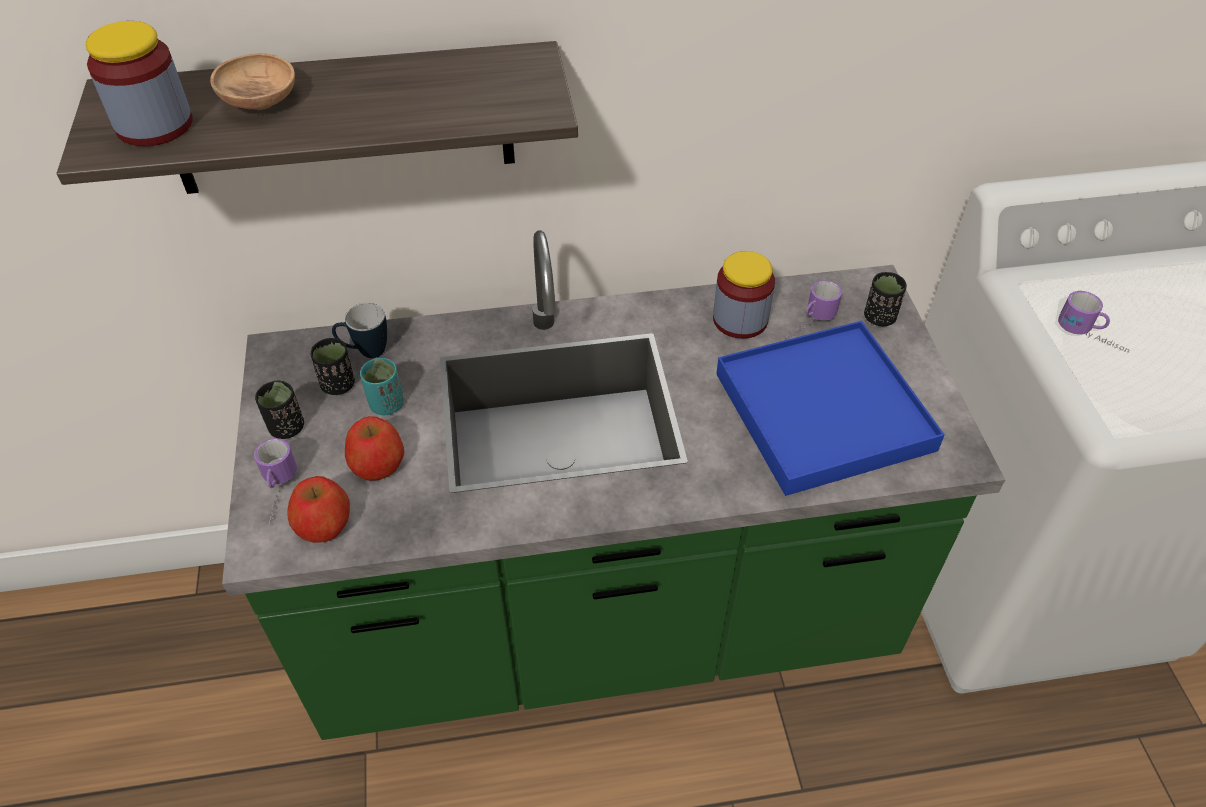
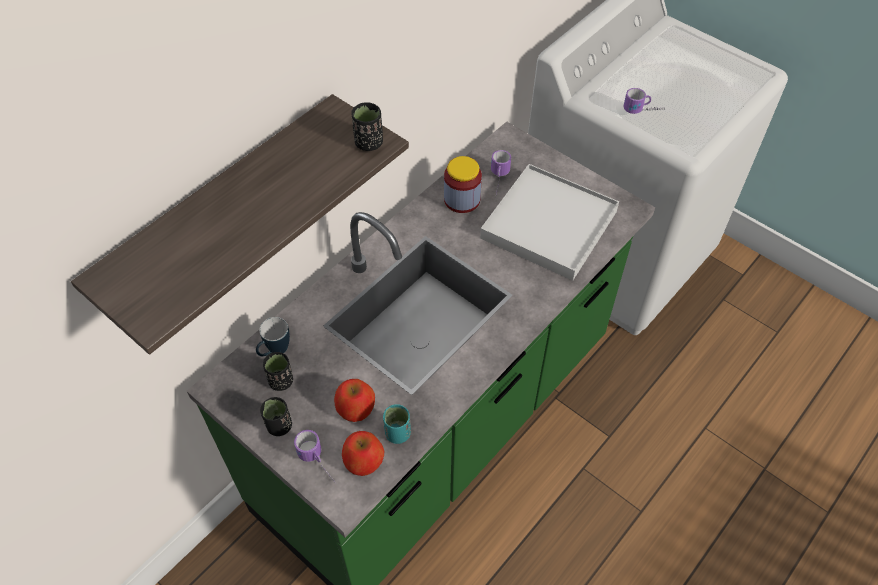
camera: 40 degrees left, 5 degrees up
(154, 125) = (166, 282): jar -> none
(260, 101) = (210, 229): brown bowl -> none
(386, 404) = (323, 373): turquoise cup -> turquoise cup (397, 433)
(823, 411) = (549, 224): blue tray -> white tray
(879, 317) = (527, 156): black cup -> black cup (369, 143)

